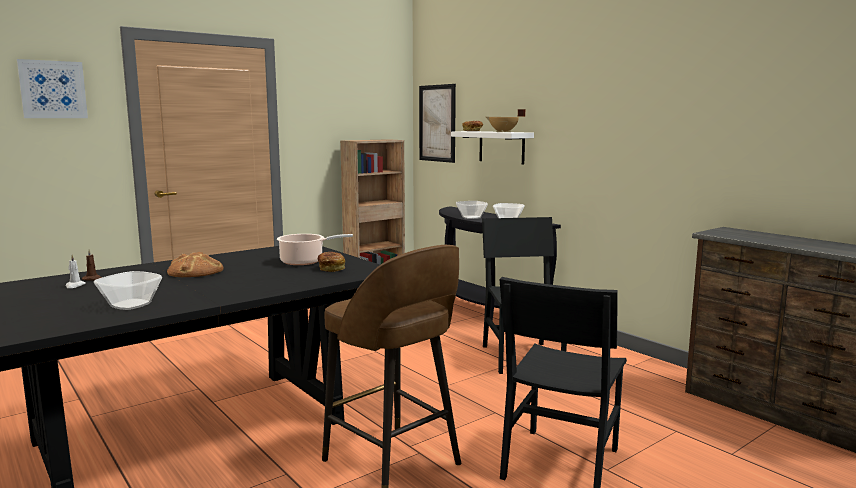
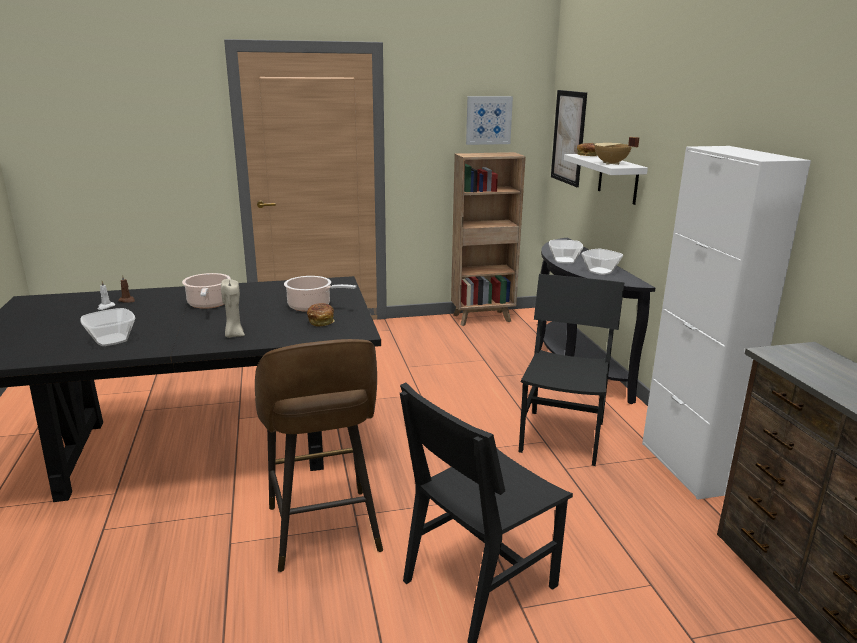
camera: 25 degrees right, 10 degrees up
(53, 89) = (165, 104): picture -> picture (488, 120)
(195, 271) = (209, 304): bread -> cooking pot
(262, 286) = (234, 335): none -> beige candle
(627, 358) = (687, 467): none -> white cabinet

